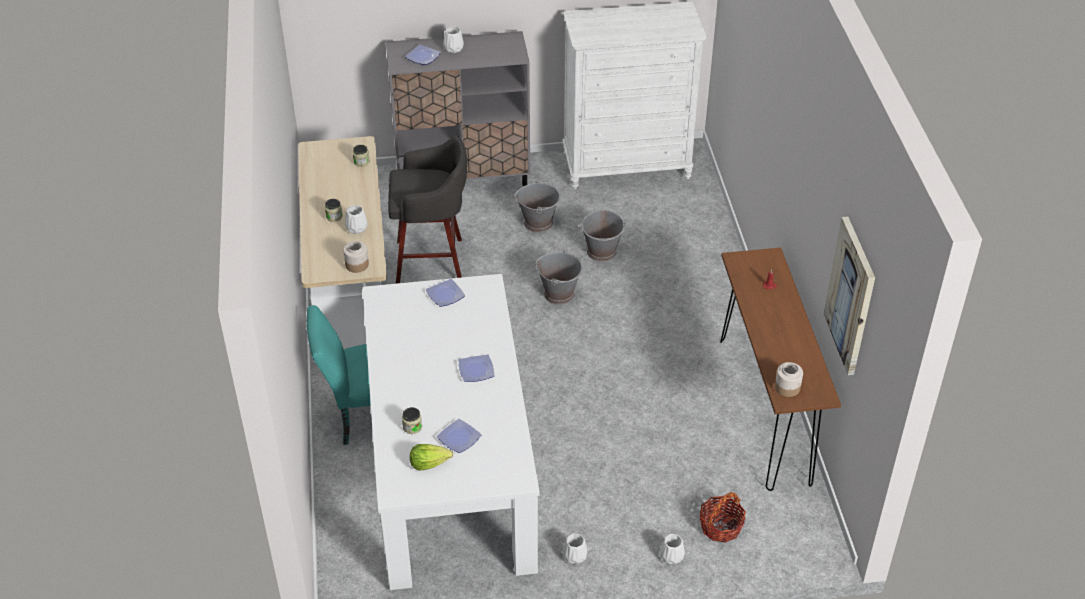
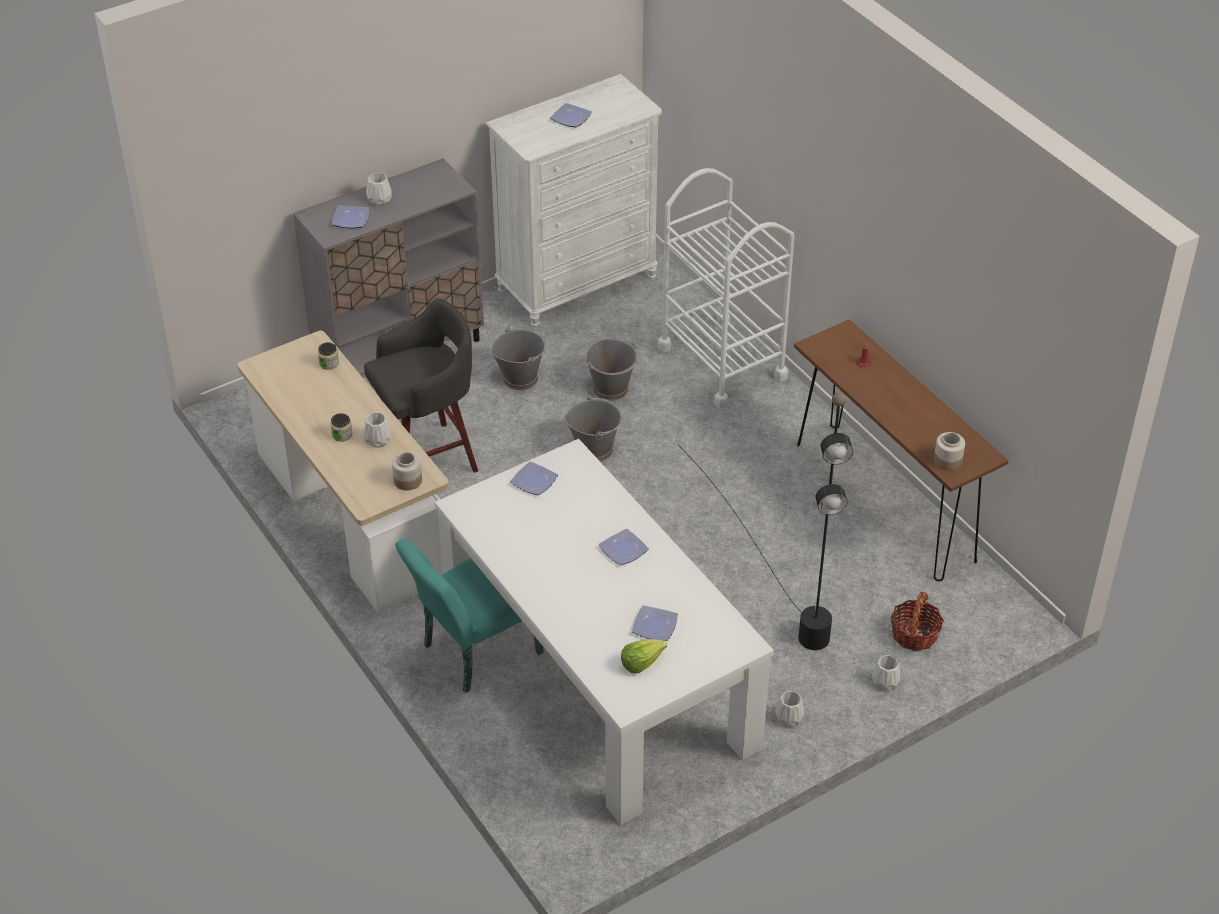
camera: 25 degrees left, 0 degrees up
(412, 427) = (597, 632): jar -> none
(630, 24) = (571, 117): none -> plate
(635, 442) = (775, 579): none -> black floor lamp
(702, 258) = (722, 362): none -> white cart
(851, 296) = (1001, 341): picture -> none

